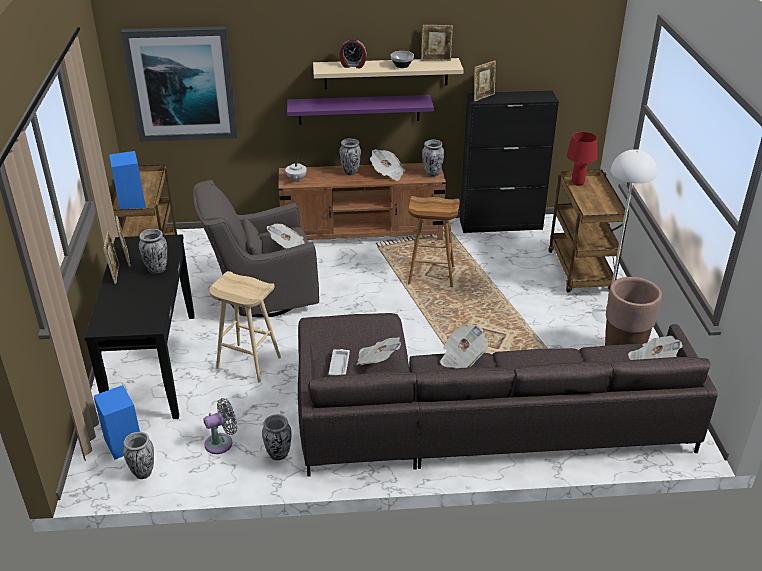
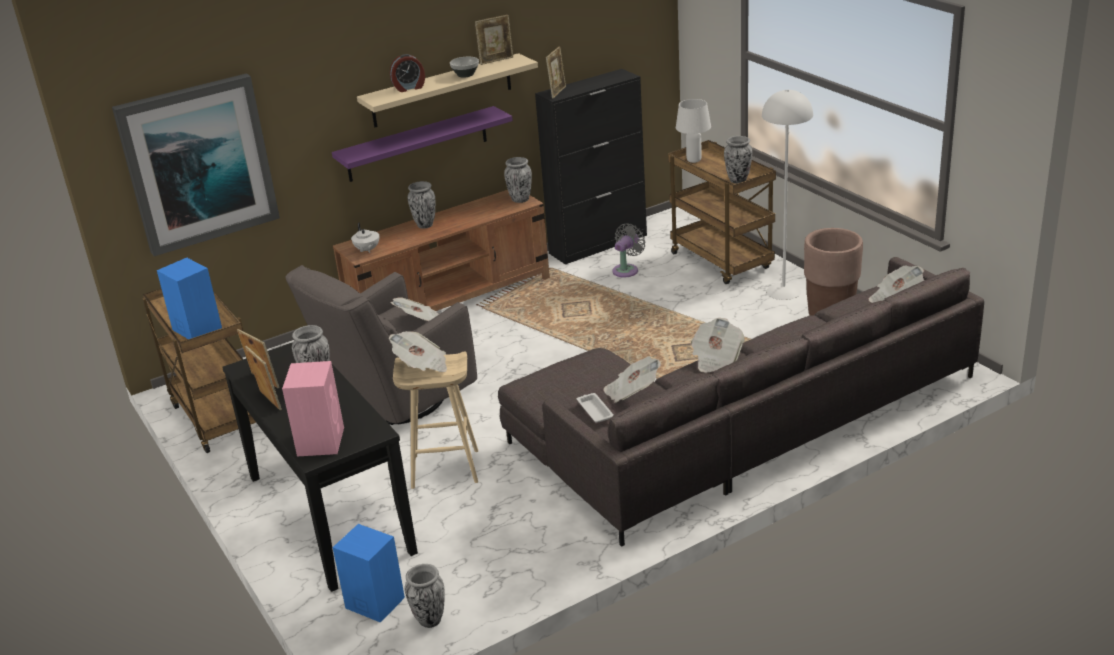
camera: 25 degrees left, 5 degrees down
(115, 317) = (321, 441): none -> pink speaker
(222, 443) = (493, 555): grey fan -> grey fan (627, 270)
(278, 455) = (569, 540): vase -> vase (738, 180)
(387, 173) = (469, 214): newspaper -> newspaper (422, 365)
(430, 276) = (569, 316): brown stool -> none
(578, 183) = (694, 160): red table lamp -> white table lamp

